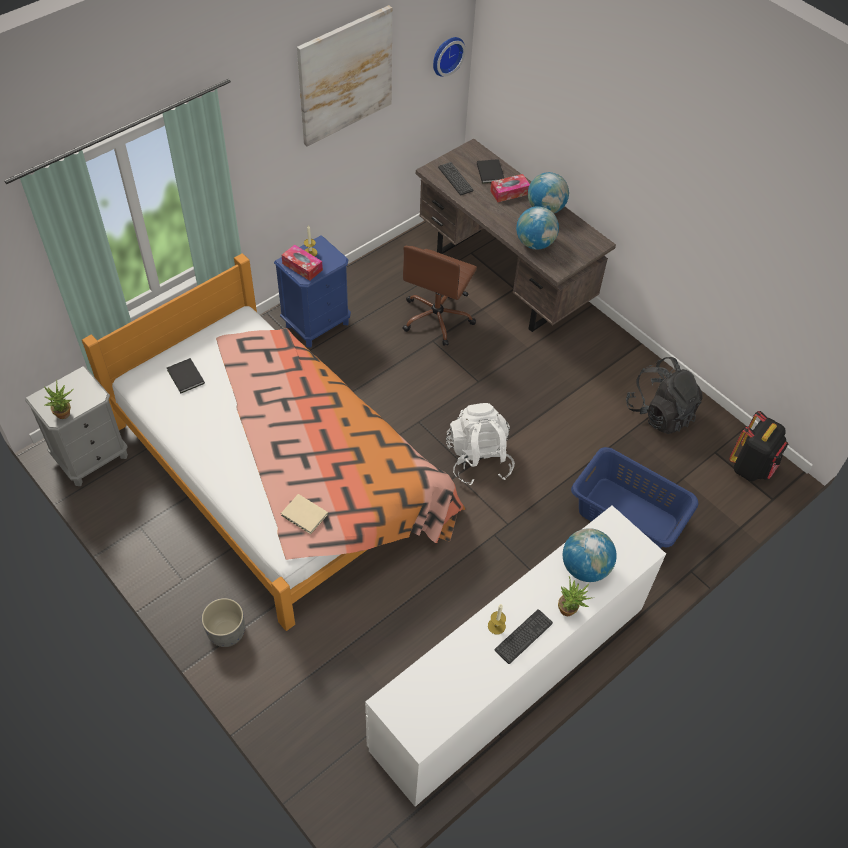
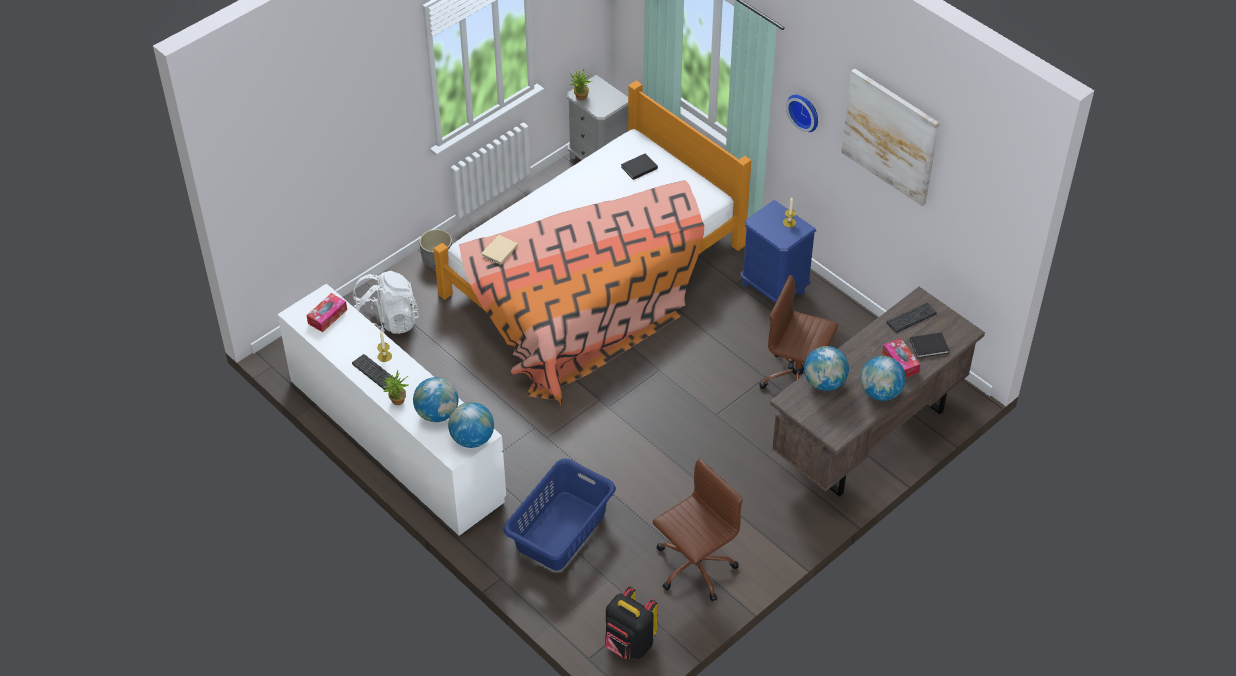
camera: 90 degrees right, 5 degrees down
(302, 267) = (769, 218): tissue box -> tissue box (327, 316)
(446, 55) = (990, 229): wall clock -> wall clock (805, 111)
(478, 459) = (619, 415): white backpack -> white backpack (386, 324)
(619, 533) = (472, 439): none -> globe
(660, 413) = (693, 568): black backpack -> brown office chair

